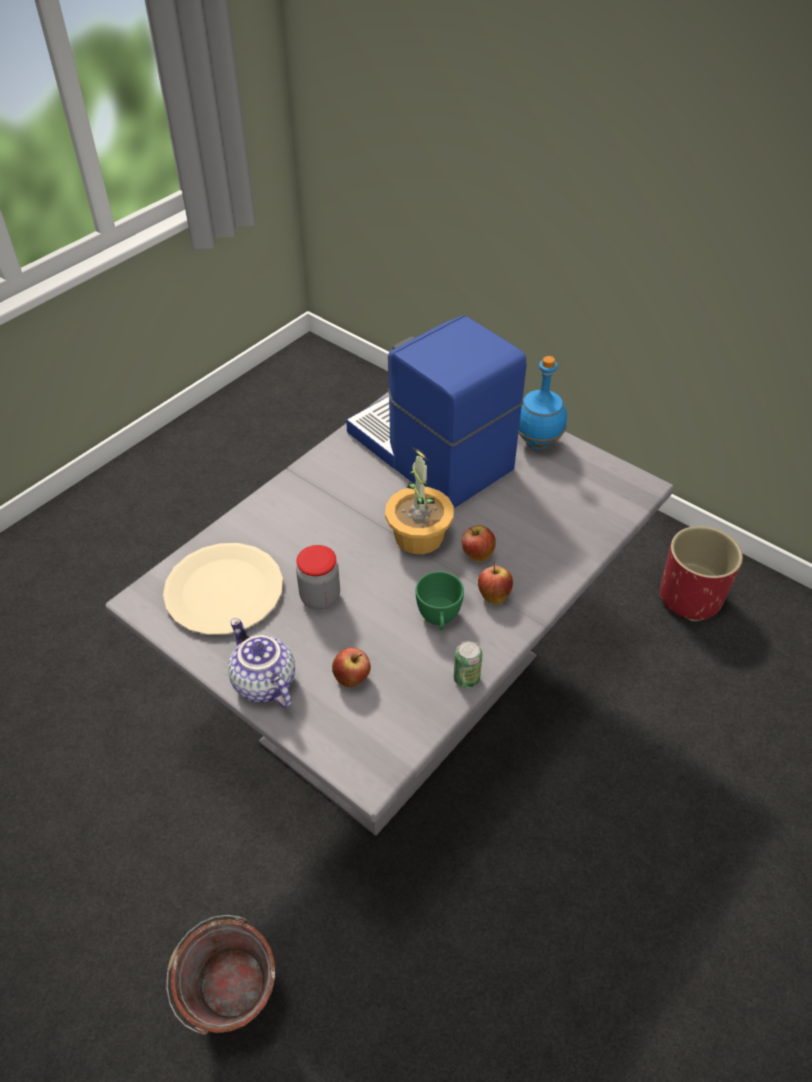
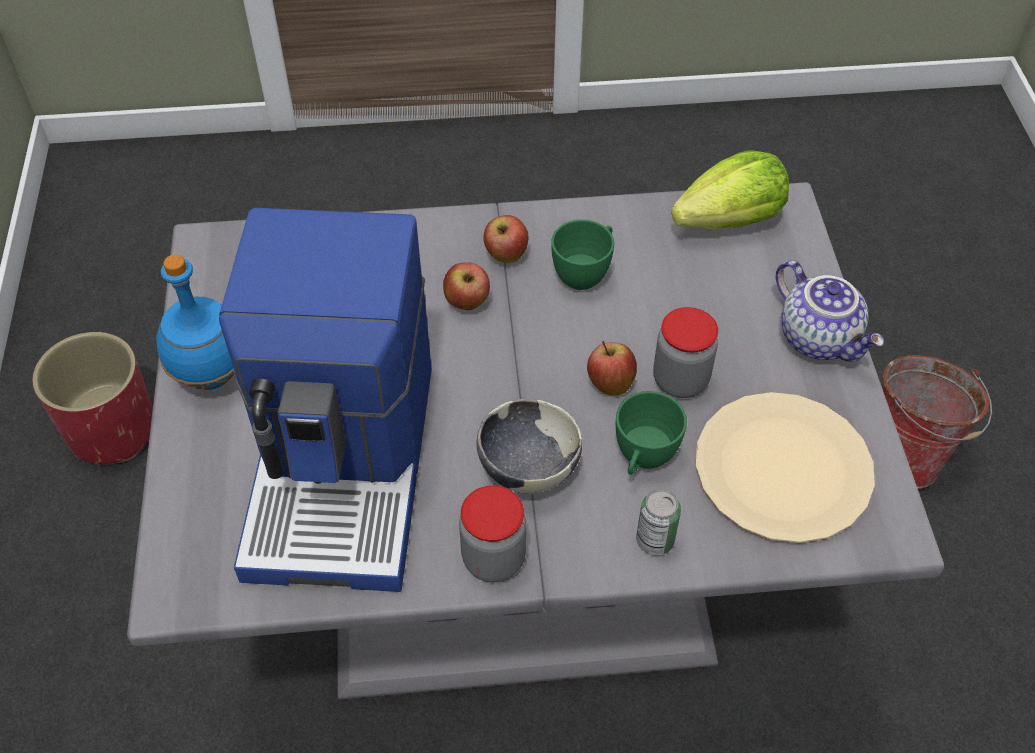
camera: 135 degrees left, 5 degrees up
(262, 683) = (820, 338): teapot -> teapot turned 45 degrees counterclockwise
(300, 546) = (643, 459): none -> green cup
(323, 465) = (493, 559): none -> jar
(349, 505) = (528, 468): none -> bowl
(352, 679) = (727, 282): apple -> apple (610, 383)
(393, 728) = (730, 221): none -> lettuce
(418, 536) = (500, 368): potted plant -> none
(466, 679) = (623, 212): can -> can (655, 540)

